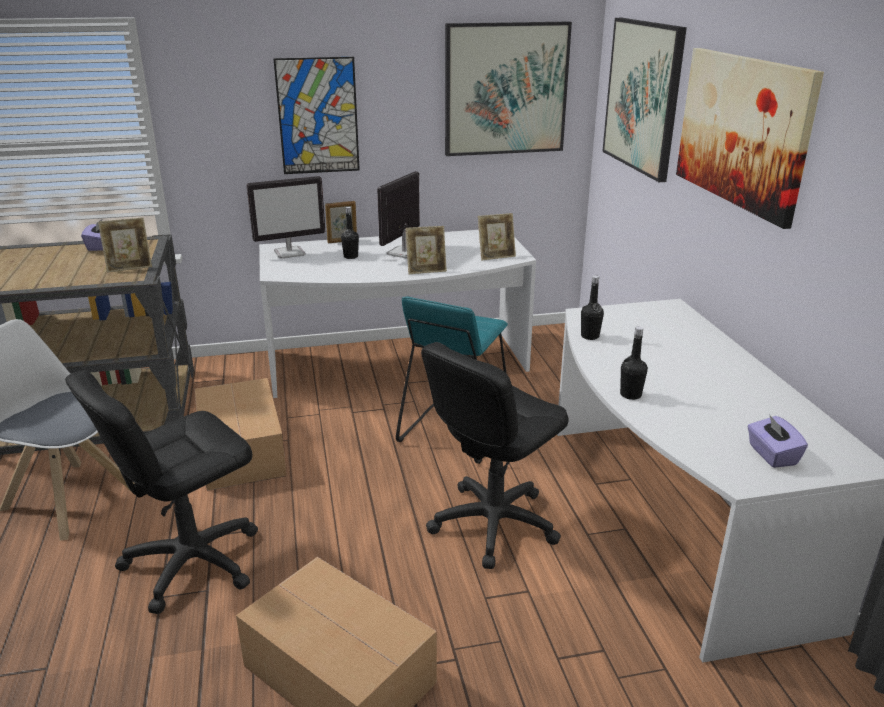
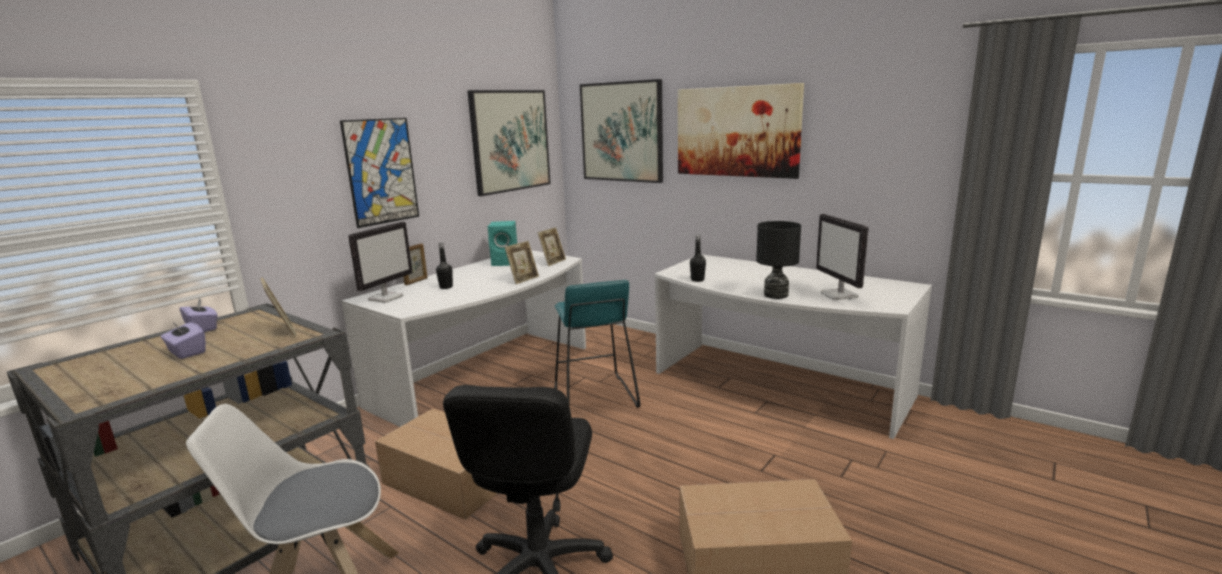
camera: 40 degrees left, 10 degrees down
(129, 267) = (283, 331): picture frame -> picture frame turned 60 degrees counterclockwise
(403, 253) = (483, 276): monitor -> monitor (839, 295)
(454, 242) = (506, 262): none -> turquoise speaker
(493, 523) = (700, 433): black office chair -> none
(630, 395) = (775, 295): black bottle -> black table lamp
(771, 455) = (880, 295): purple tissue box -> purple tissue box (186, 352)

